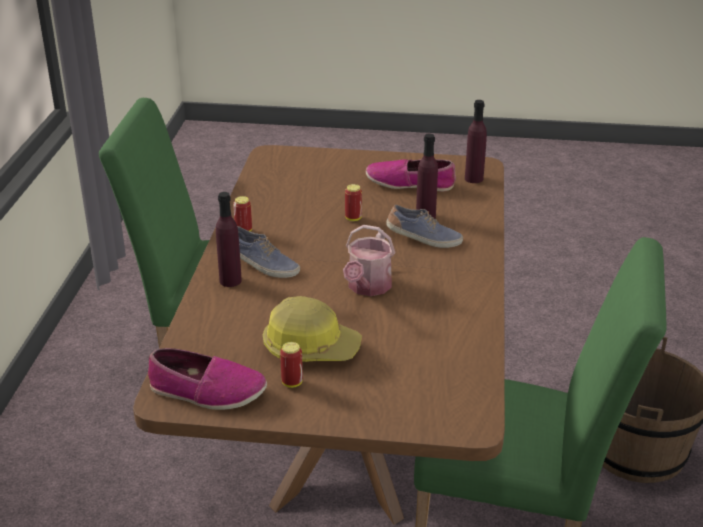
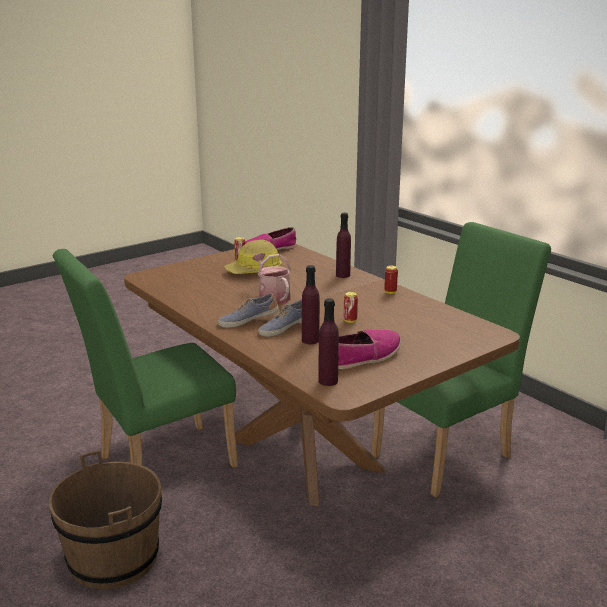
camera: 135 degrees right, 10 degrees down
(262, 266) = (343, 285): shoe -> shoe (248, 321)

